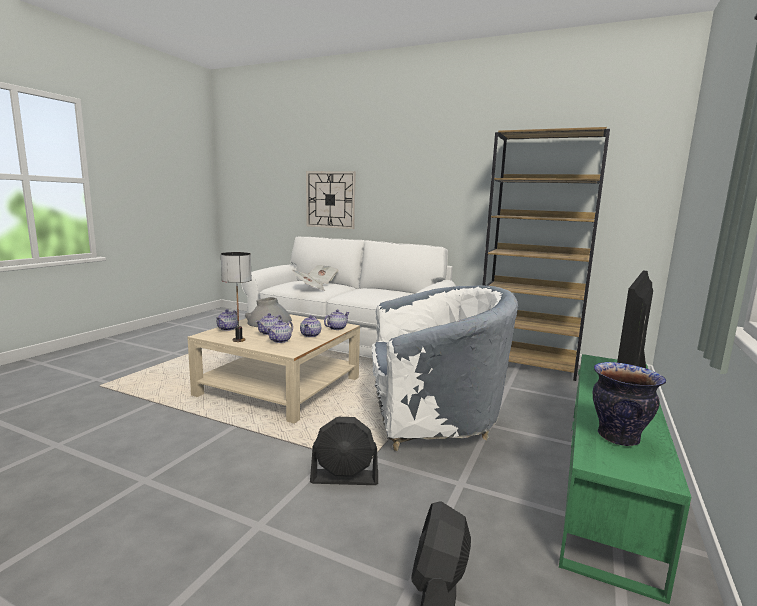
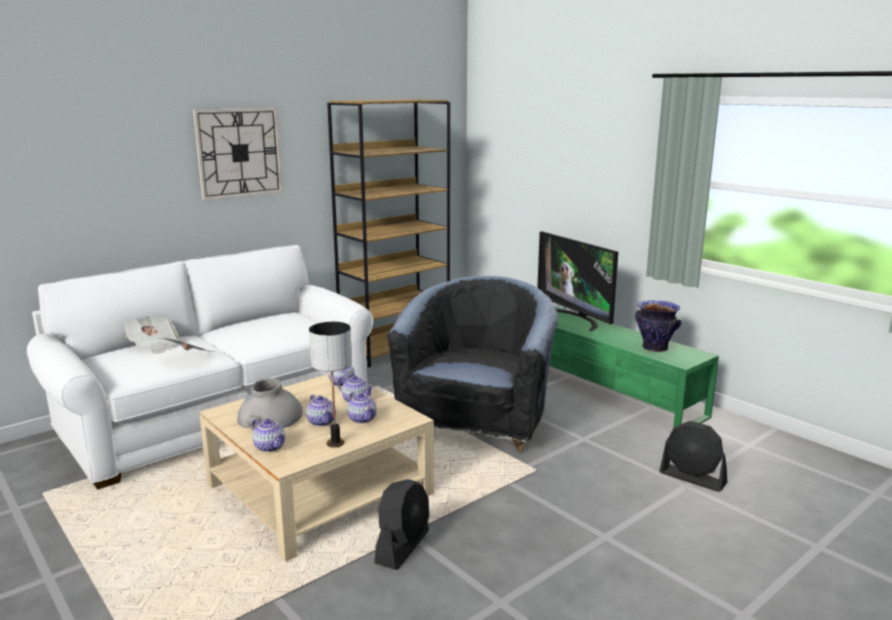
camera: 65 degrees left, 5 degrees up
(330, 199) = (76, 205): wall clock -> wall clock (239, 153)
(345, 478) = (552, 484): black fan -> black fan (403, 546)
(431, 420) = (477, 423): white armchair -> black armchair

